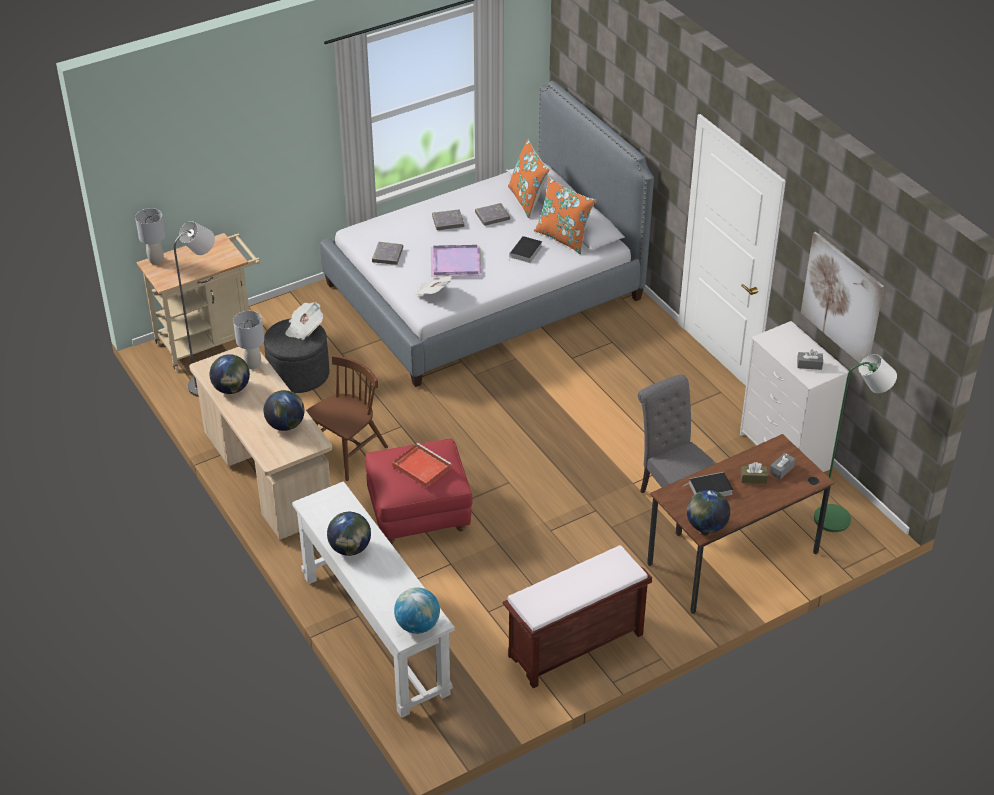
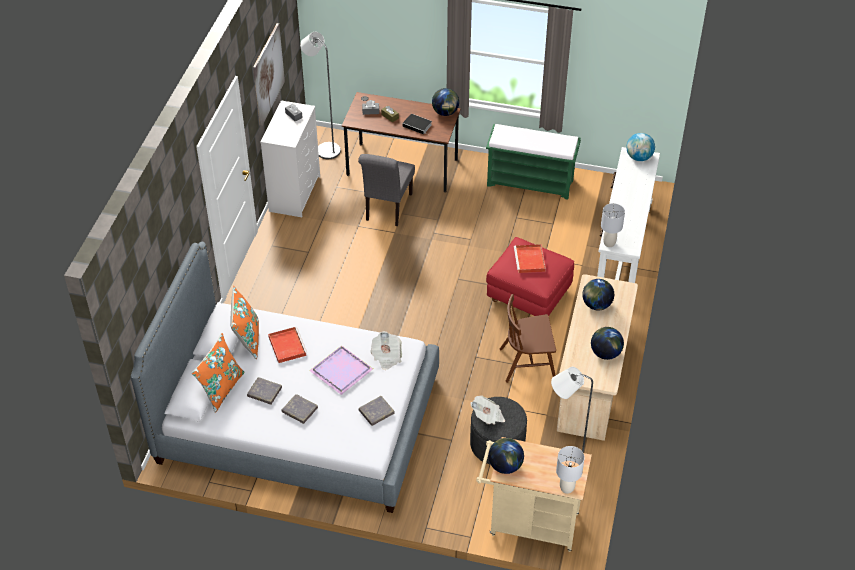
camera: 135 degrees left, 5 degrees up
(253, 364) = (574, 362): grey table lamp -> grey table lamp (609, 243)
(350, 548) = (634, 211): globe -> globe (505, 466)
(525, 252) = (287, 345): book -> red tray
(575, 646) = (531, 182): brown bench -> green bench
(839, 518) = (325, 149): green floor lamp -> grey floor lamp

